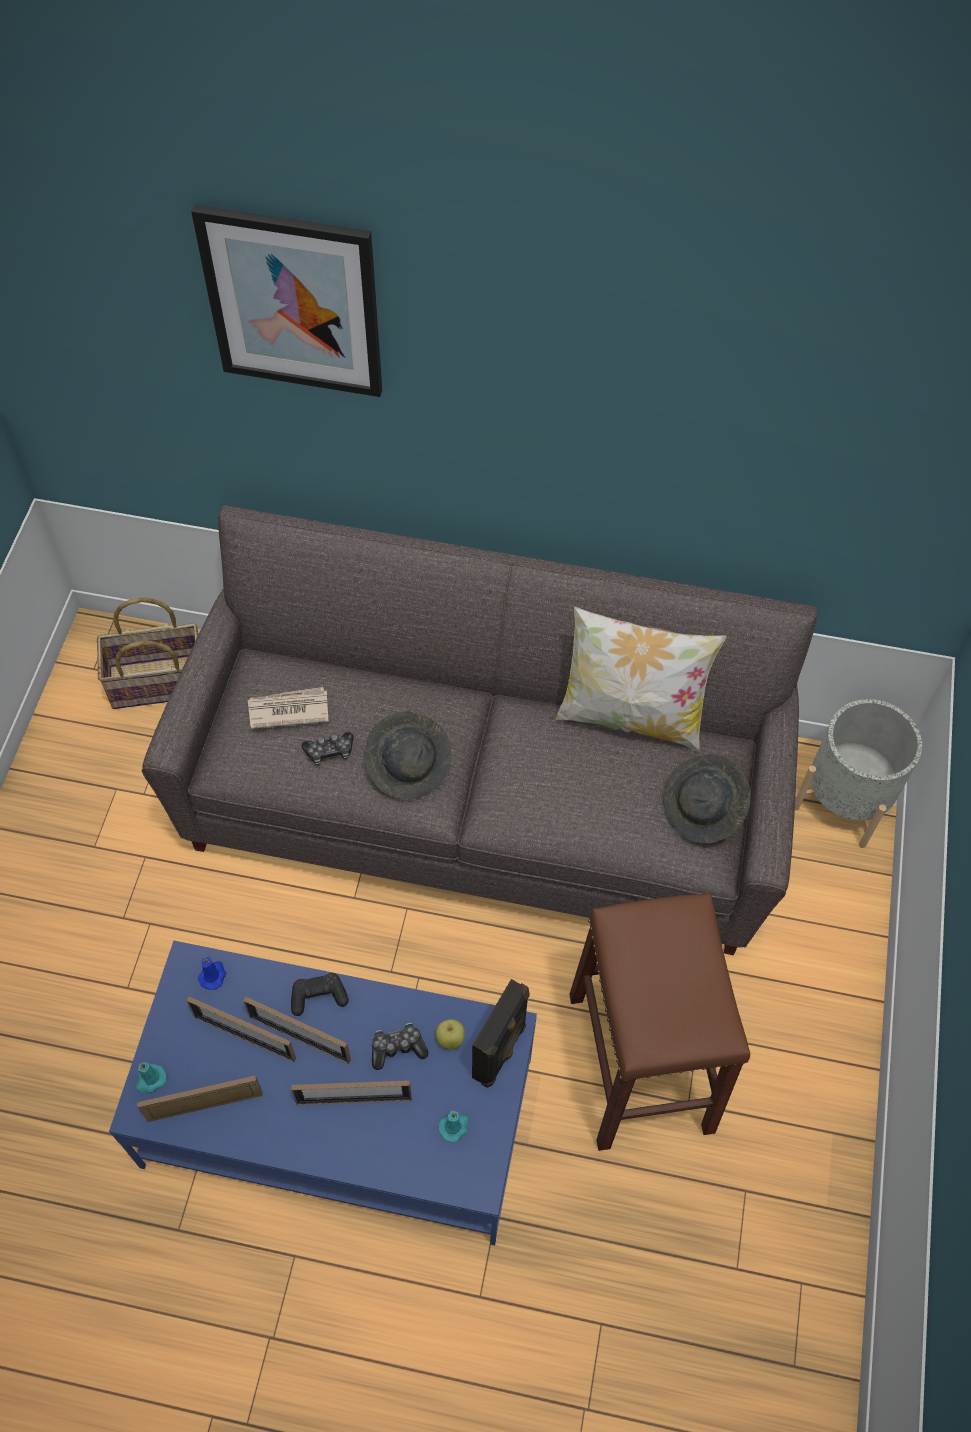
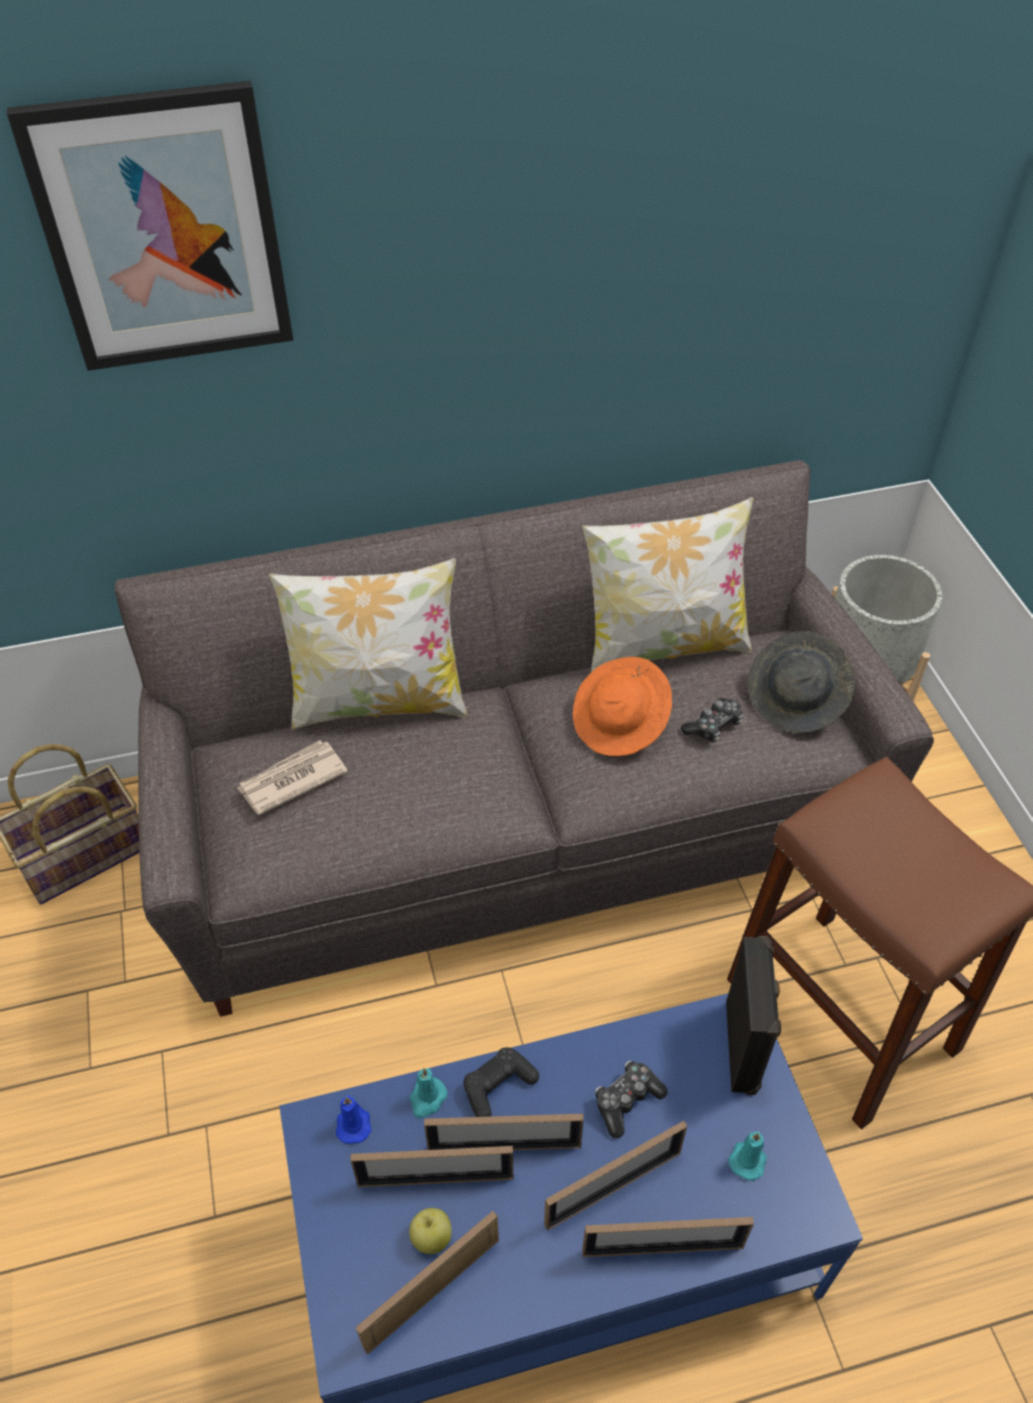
camera: 25 degrees left, 10 degrees down
(150, 1080) = (342, 1297): turquoise candle -> turquoise candle (427, 1099)
(329, 752) = (366, 803): game controller -> game controller (713, 726)
(362, 1154) = (662, 1249): none -> picture frame
(385, 671) = (379, 702): none -> pillow
(409, 765) = (464, 782): grey hat -> none
(450, 1038) = (679, 1060): apple -> apple (431, 1237)
(552, 769) = (620, 723): none -> orange hat

